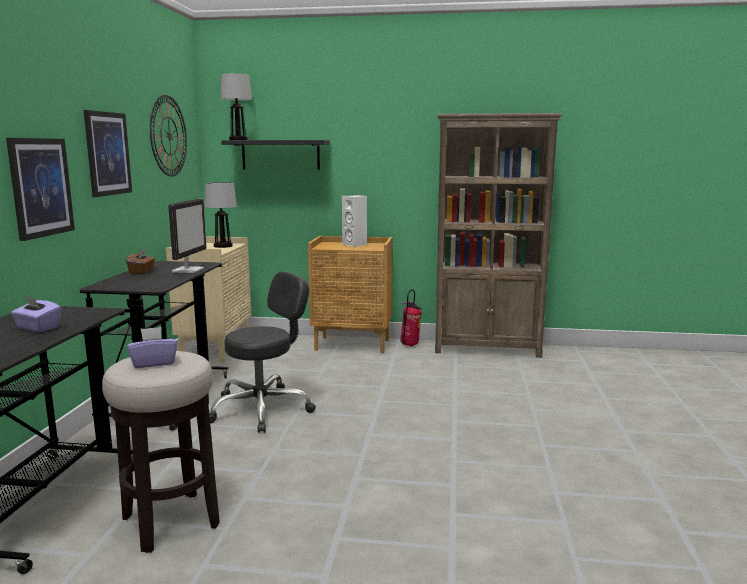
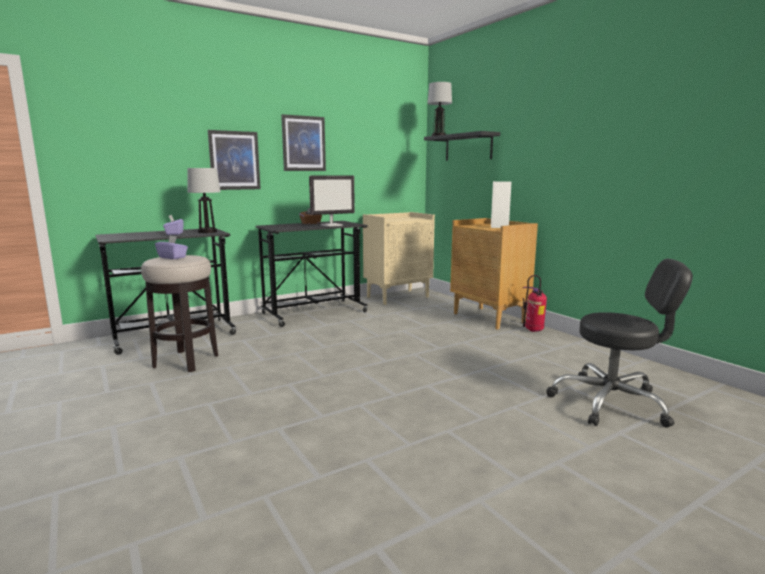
camera: 50 degrees right, 0 degrees up
(169, 136) = (380, 134): wall clock -> none
(223, 246) = (411, 219): table lamp -> table lamp (207, 232)
(265, 408) = (343, 333): black office chair -> black office chair (615, 403)
(487, 349) = (602, 354): brown bookcase -> none

